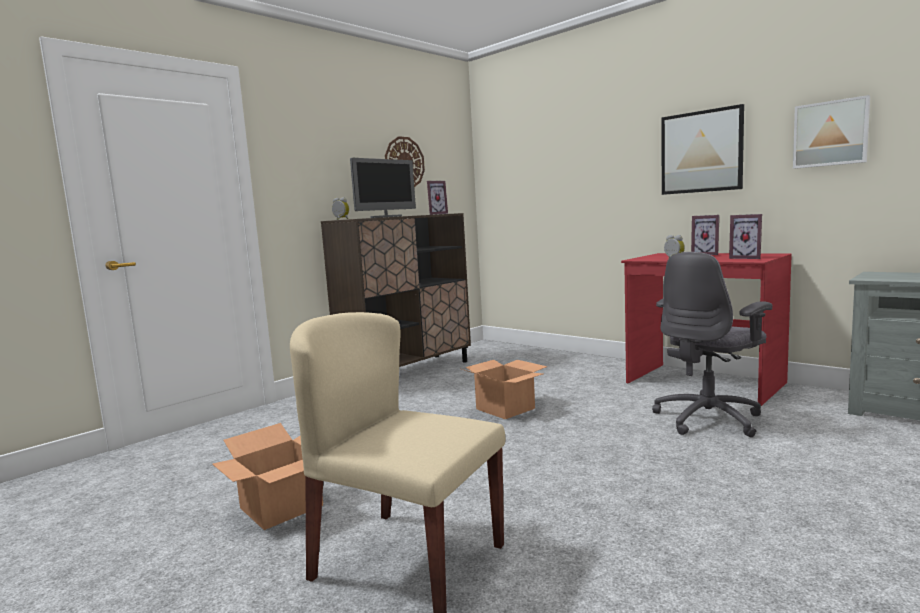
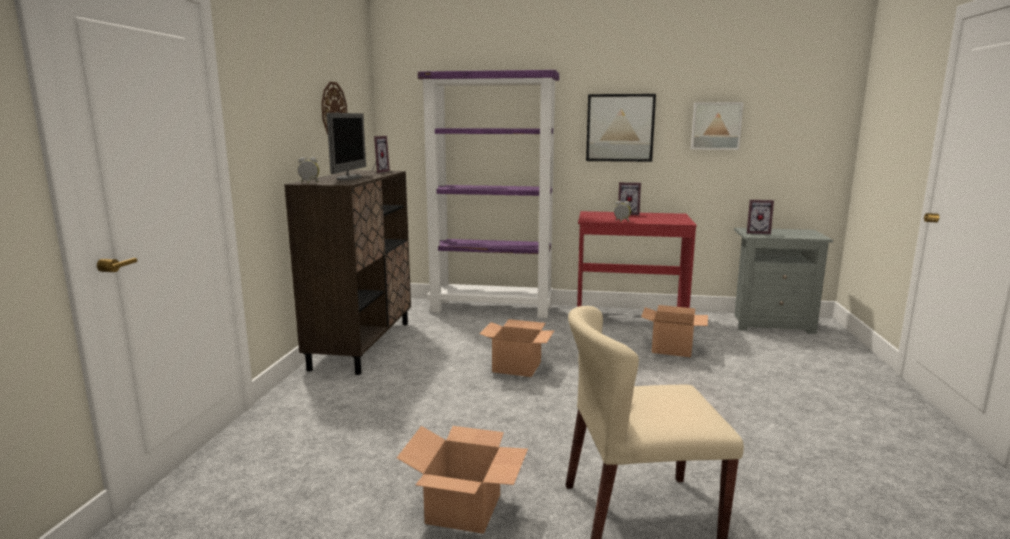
camera: 35 degrees left, 5 degrees up
(562, 358) = (492, 308): none -> purple bookcase
(709, 419) = (671, 348): grey office chair -> cardboard box
(747, 258) = (672, 219): picture frame -> picture frame (757, 232)

